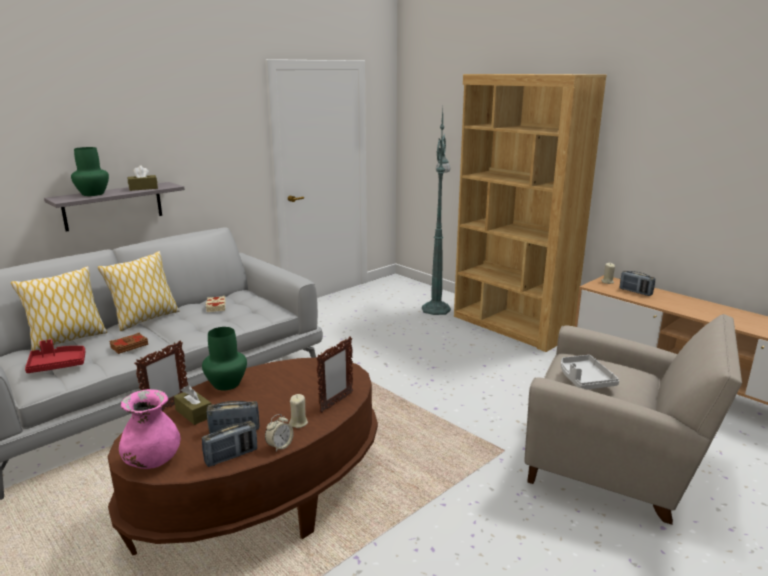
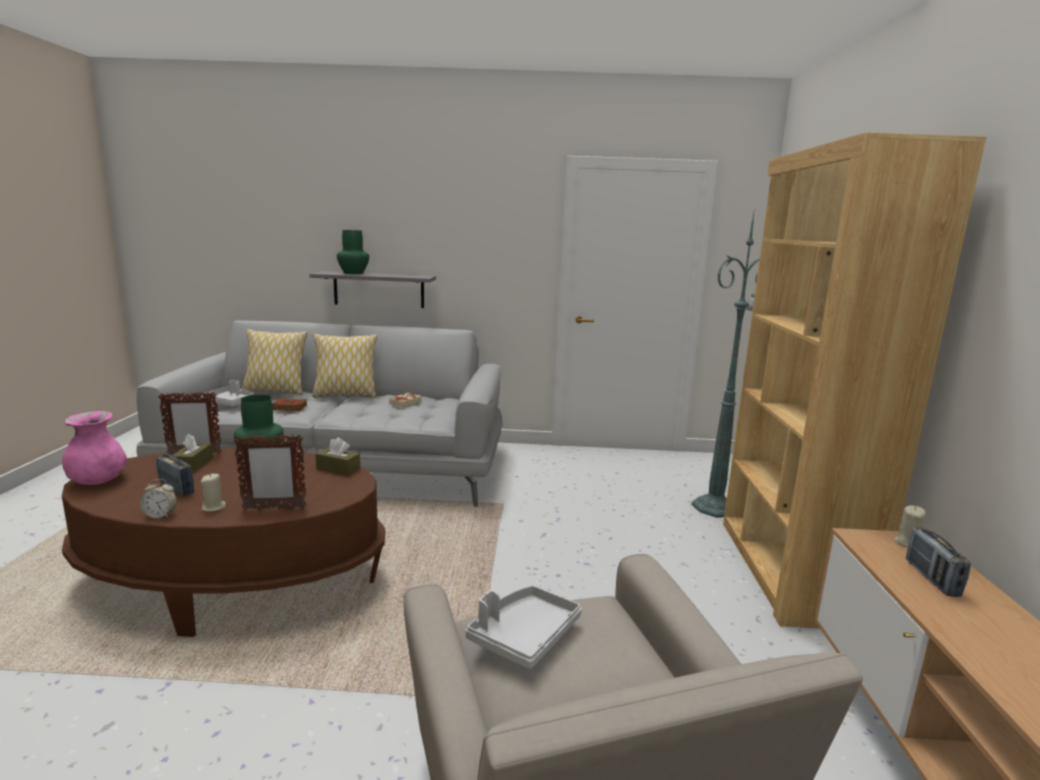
camera: 45 degrees right, 5 degrees down
(57, 365) = (230, 403): red tray -> grey tray
(143, 188) = (397, 275): brown tissue box -> brown tissue box (338, 469)
(231, 456) = (126, 504): radio -> none

